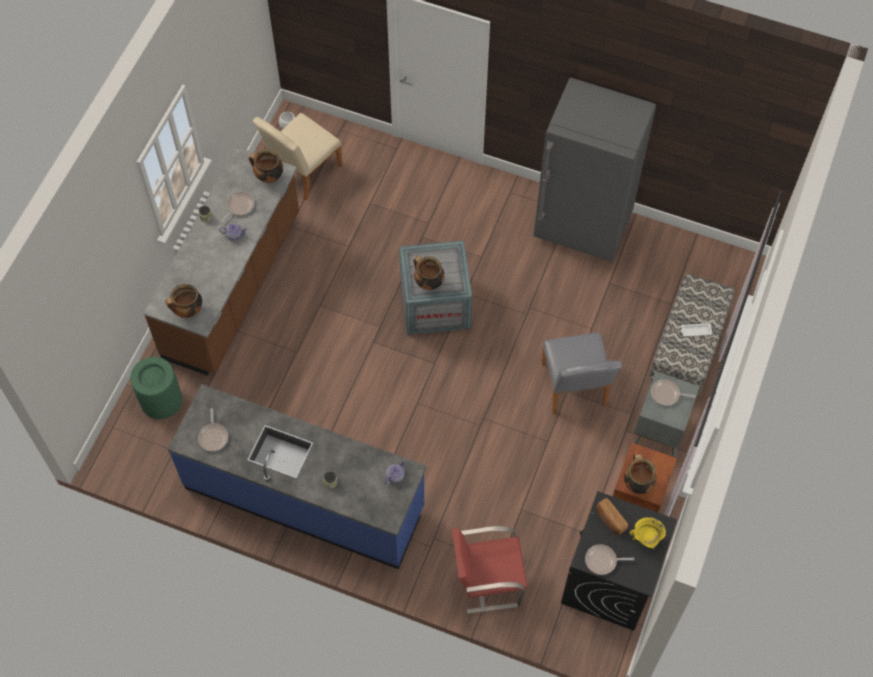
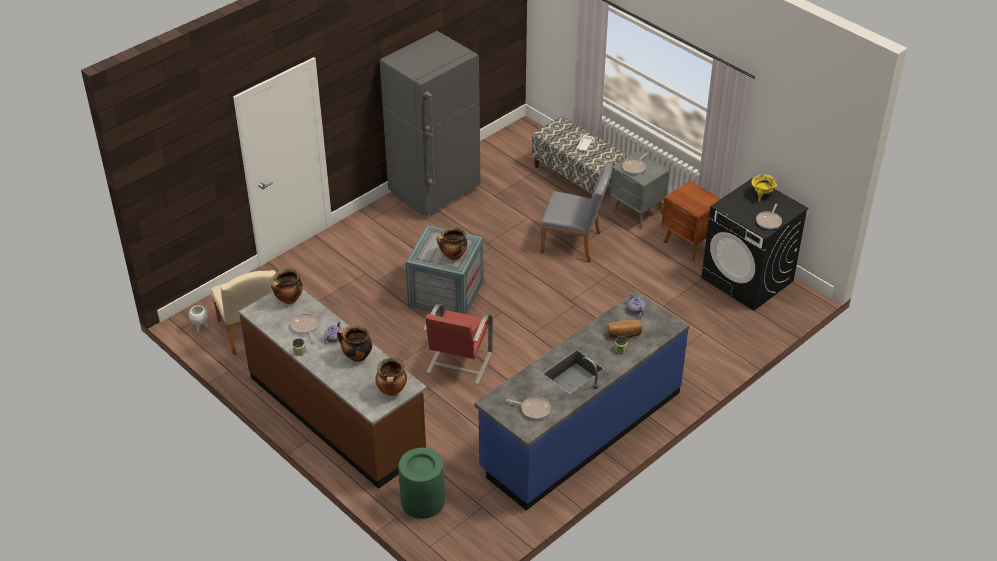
camera: 65 degrees left, 20 degrees down
(487, 580) = (715, 344): red chair -> red chair (458, 363)
(610, 519) = (737, 207): bread -> bread (624, 334)
(637, 483) = (699, 205): cooking pot -> cooking pot (356, 356)

